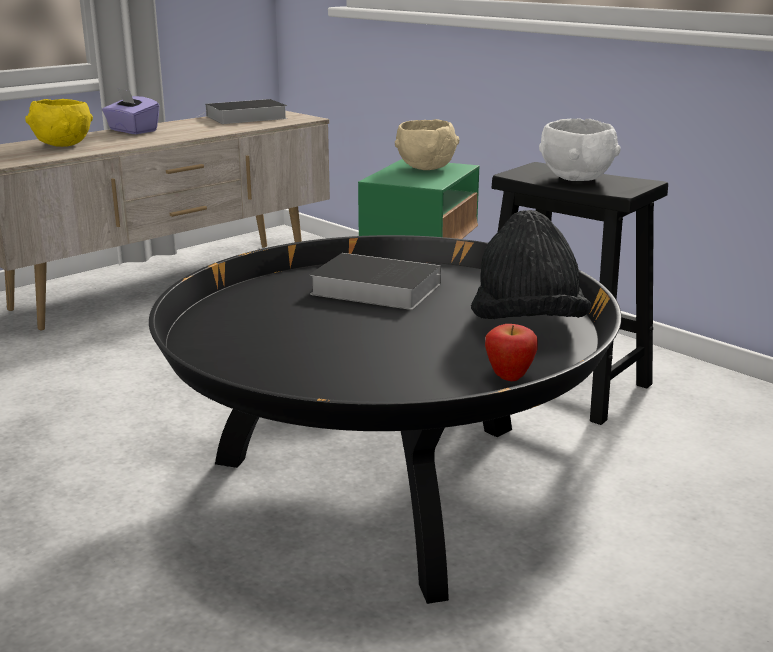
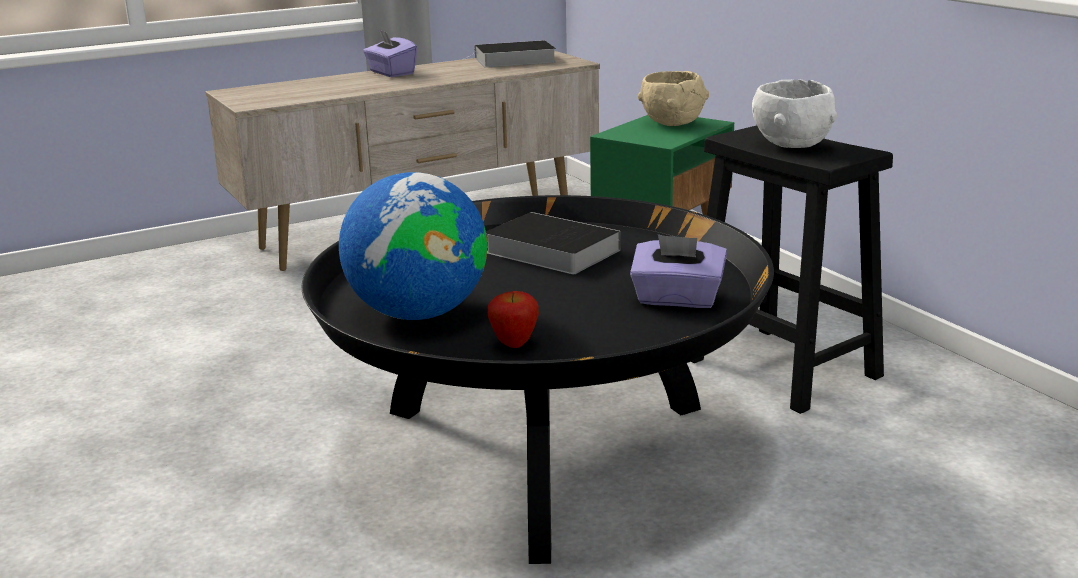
camera: 15 degrees right, 0 degrees up
(63, 145) = (315, 88): yellow bowl -> none
(281, 360) = (417, 314): none -> globe
(509, 378) = (621, 349): apple -> apple (514, 344)
(526, 326) = (677, 299): black hat -> purple tissue box

